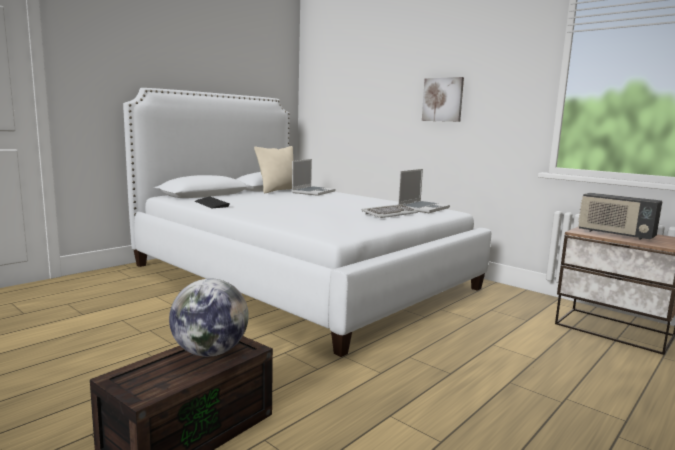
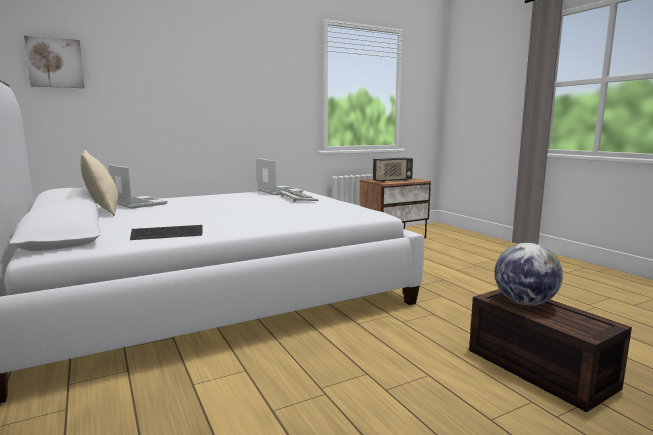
camera: 70 degrees left, 0 degrees up
(443, 99) = (232, 94): picture -> picture (55, 63)

